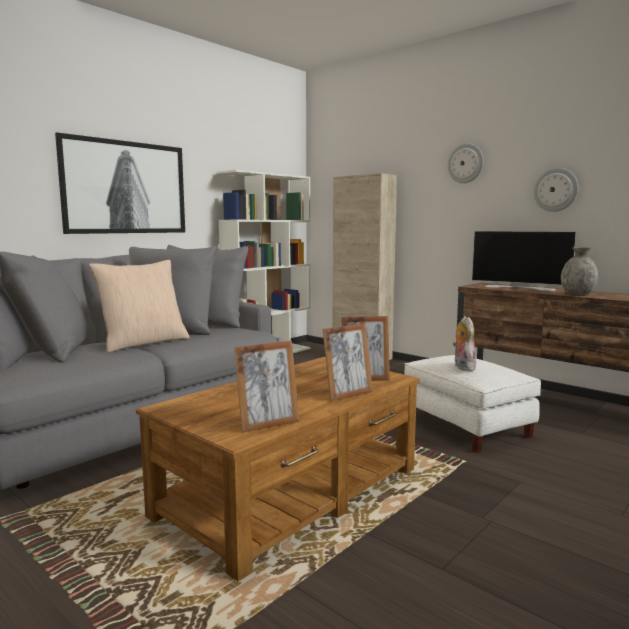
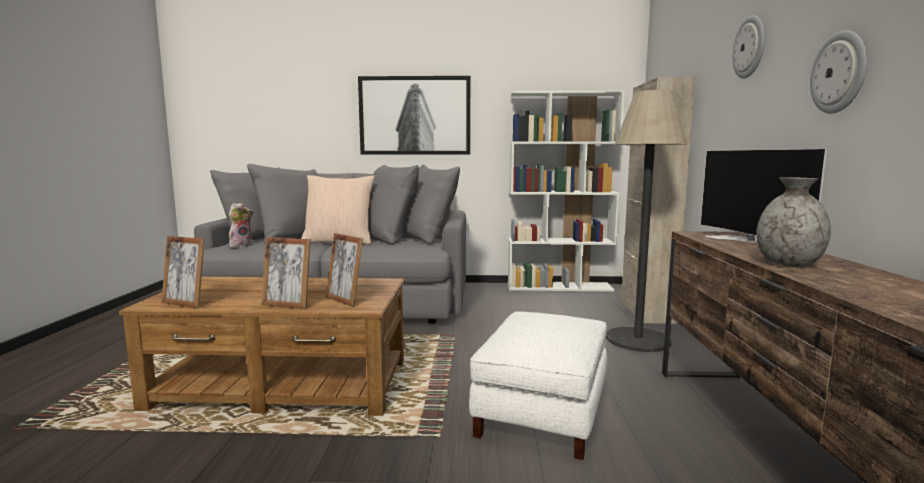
camera: 50 degrees right, 0 degrees up
(401, 373) = (638, 340): none -> floor lamp
(462, 367) = (517, 328): plush toy -> plush toy (241, 245)

